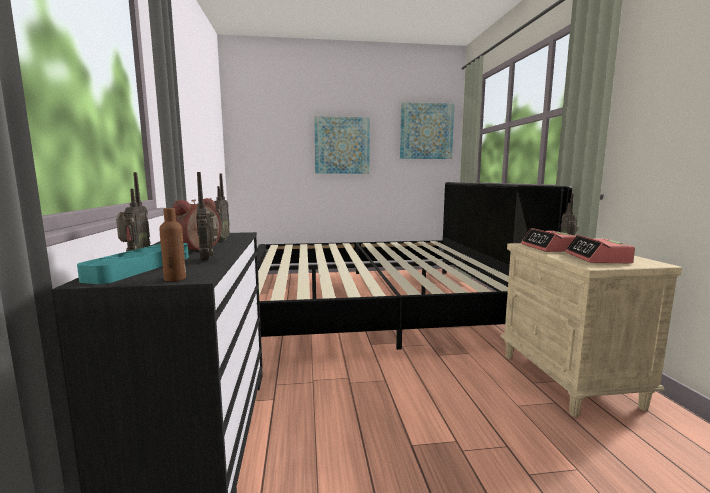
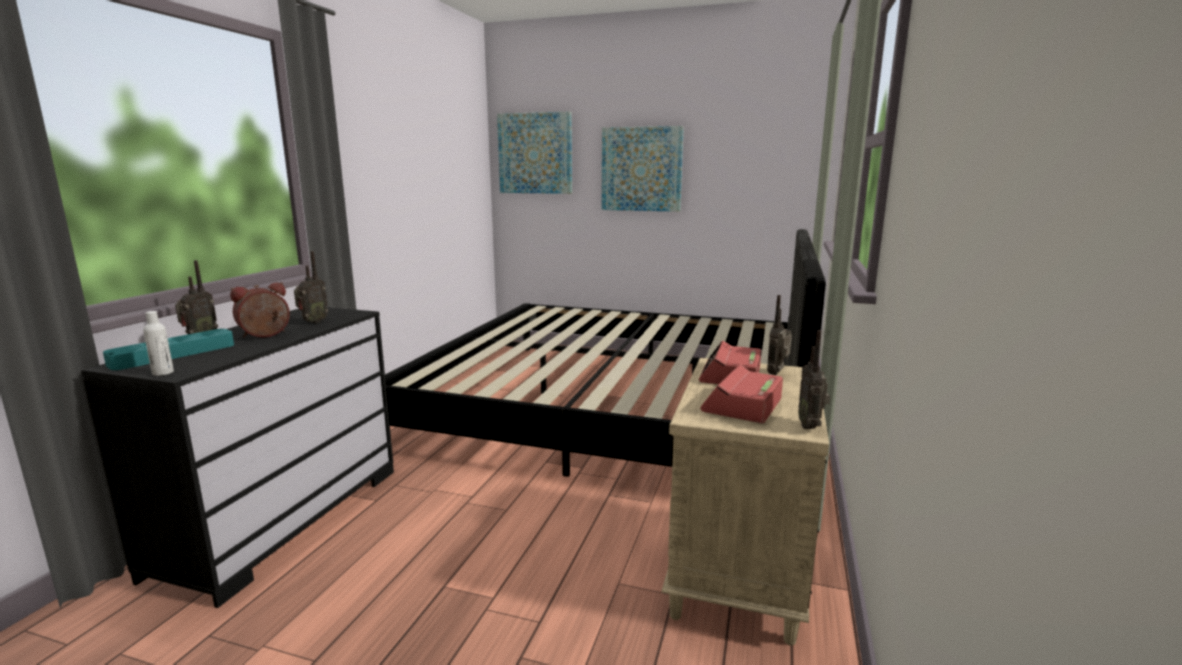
camera: 25 degrees right, 5 degrees up
(175, 279) = (163, 373): brown bottle -> white bottle
(209, 259) = (240, 351): radio -> radio (810, 426)
(426, 131) = (776, 144): picture -> picture (535, 153)

